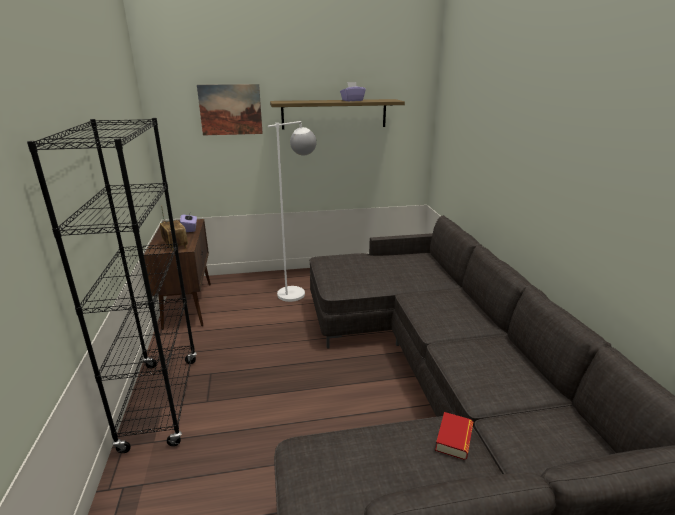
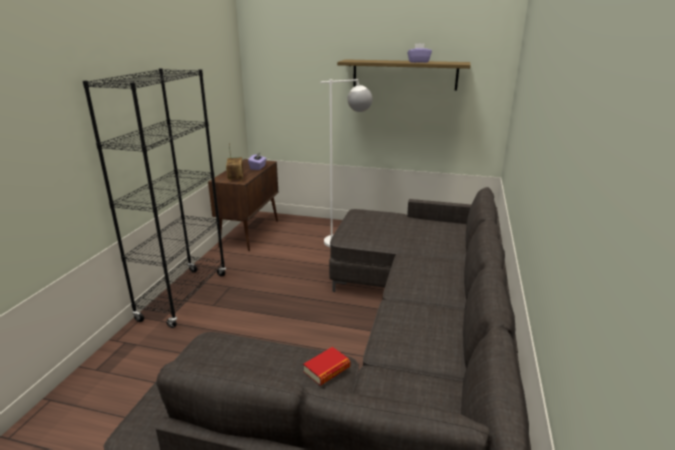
camera: 25 degrees right, 0 degrees up
(230, 110) = (309, 66): picture -> none

